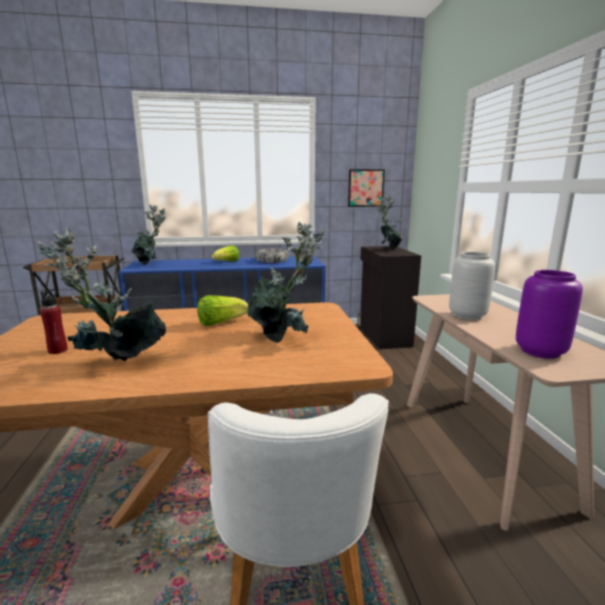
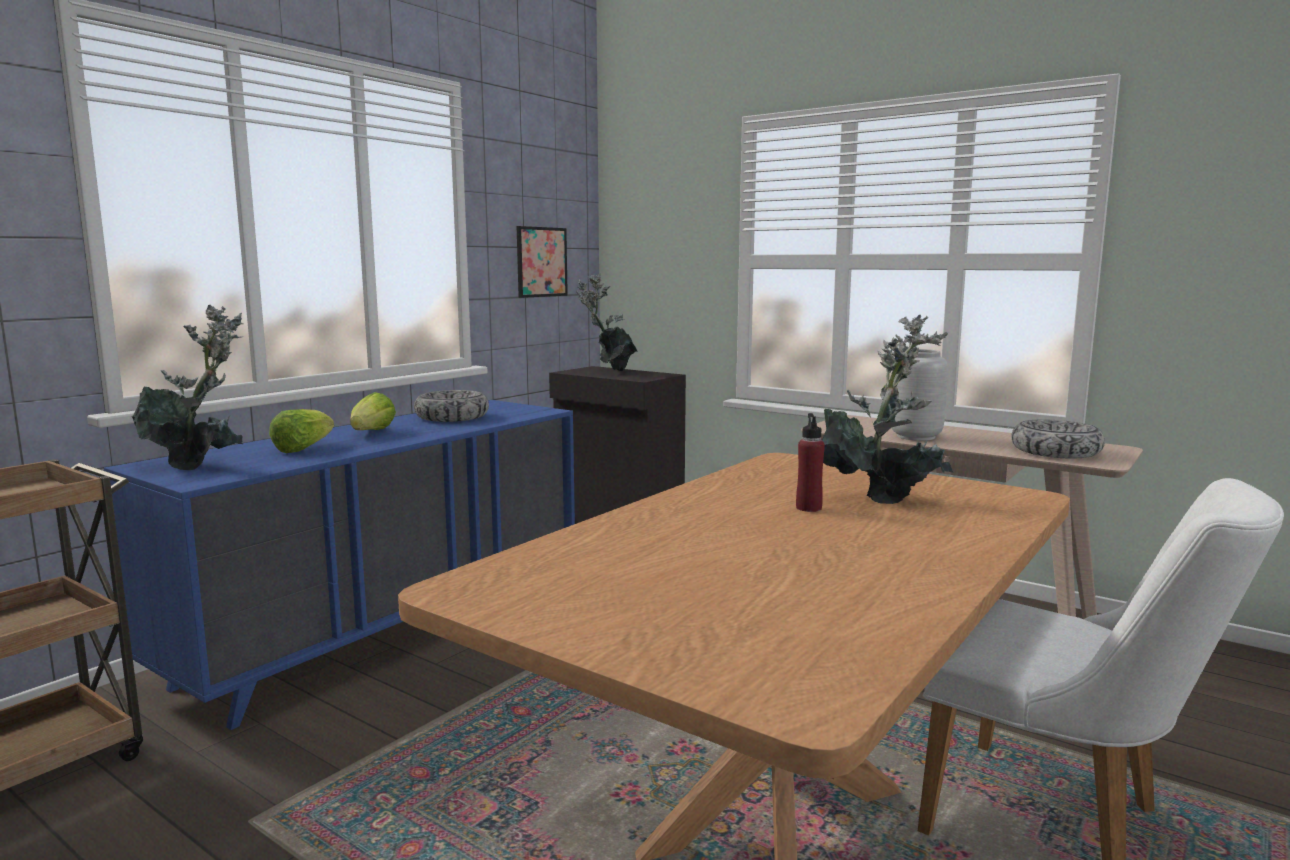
camera: 45 degrees left, 5 degrees down
(58, 350) = (704, 603): red bottle -> red bottle (808, 508)
(114, 365) = (850, 582): potted plant -> none
(220, 323) = (755, 506): lettuce -> lettuce (303, 449)
(539, 351) = (1055, 452): purple vase -> bowl

